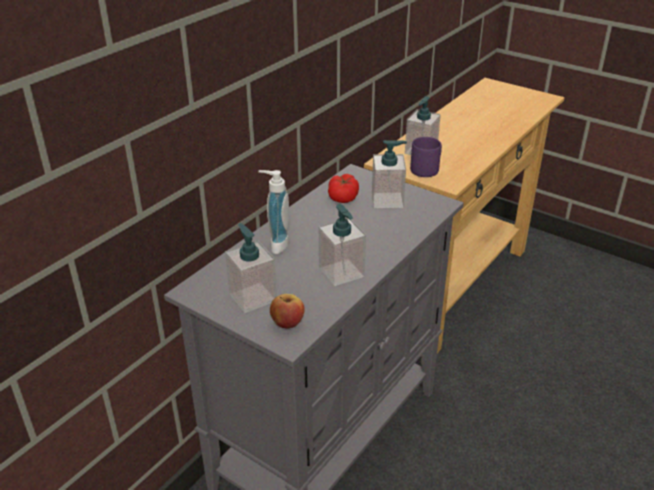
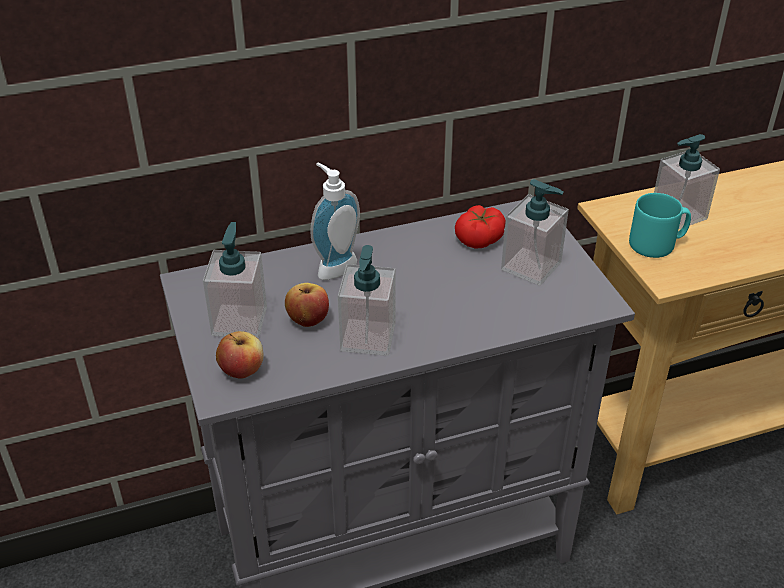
camera: 35 degrees right, 5 degrees up
(294, 278) = (308, 319): none -> apple
(427, 169) = (657, 244): purple mug -> turquoise mug

